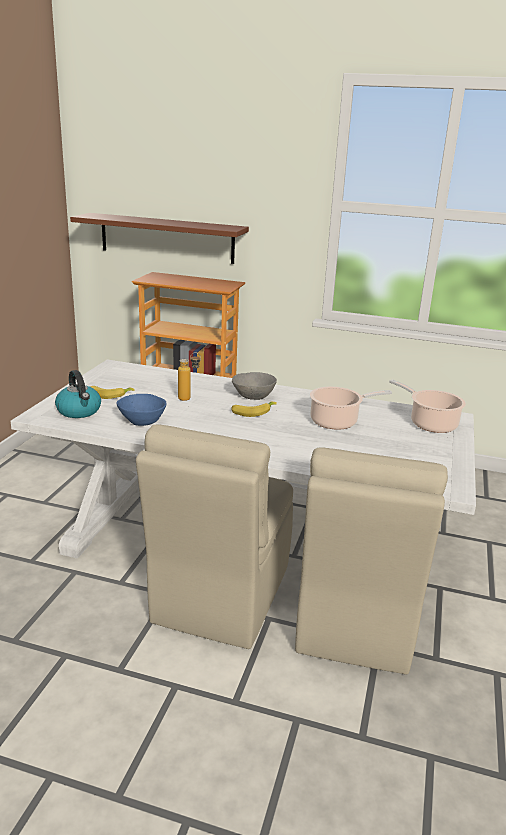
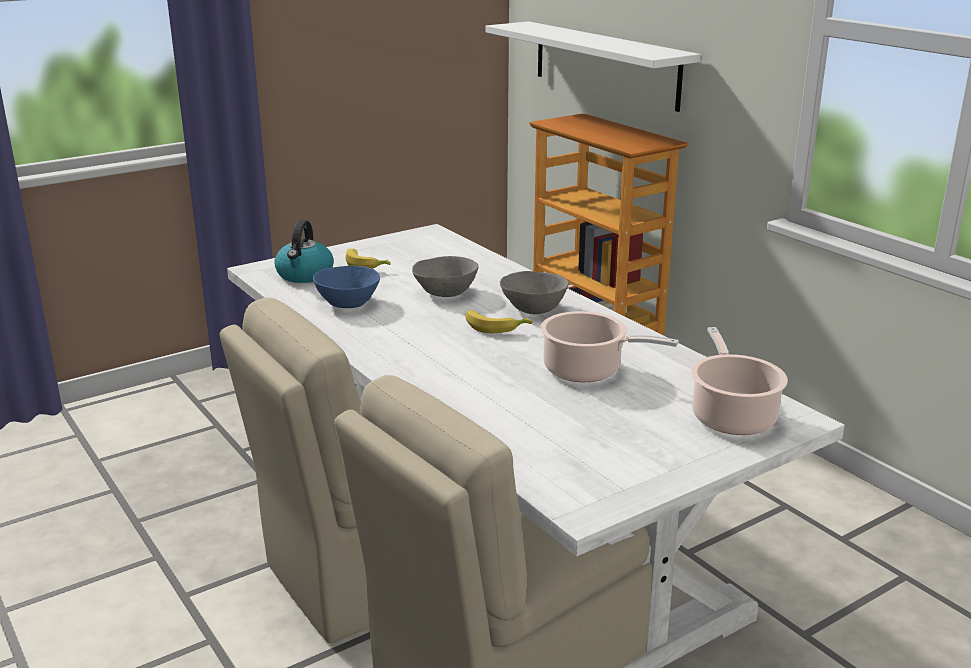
camera: 40 degrees right, 0 degrees up
(166, 238) = (605, 64): brown shelf -> white shelf
(189, 399) = (446, 292): bottle -> grey bowl

